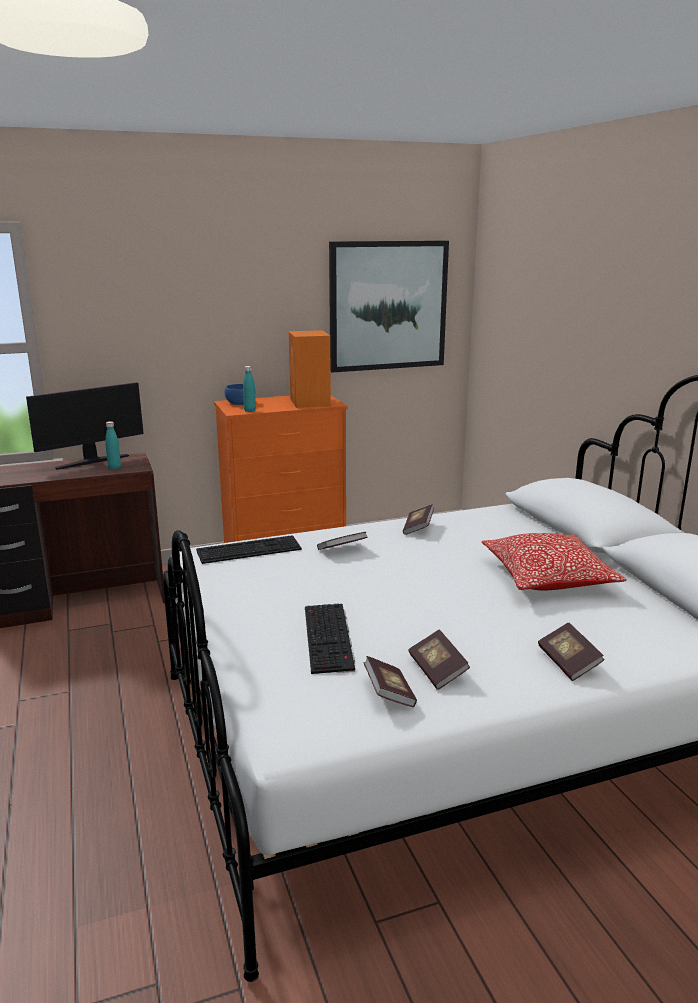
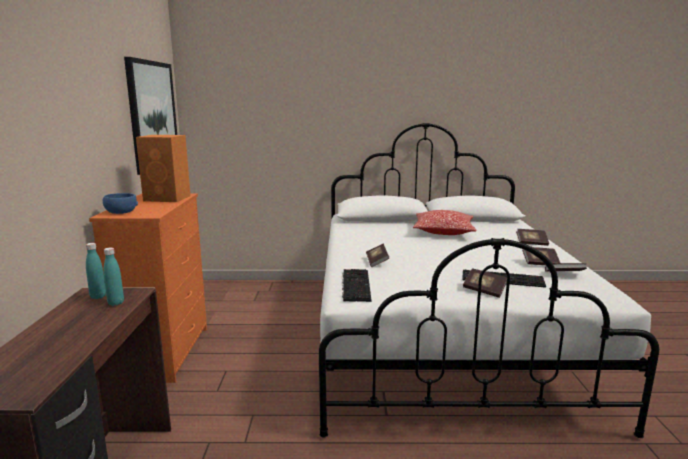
camera: 70 degrees left, 5 degrees down
(92, 461) = (66, 313): monitor -> none
(250, 410) = (158, 211): turquoise bottle -> turquoise bottle (98, 296)
(418, 528) = (357, 242): book -> book (484, 290)

